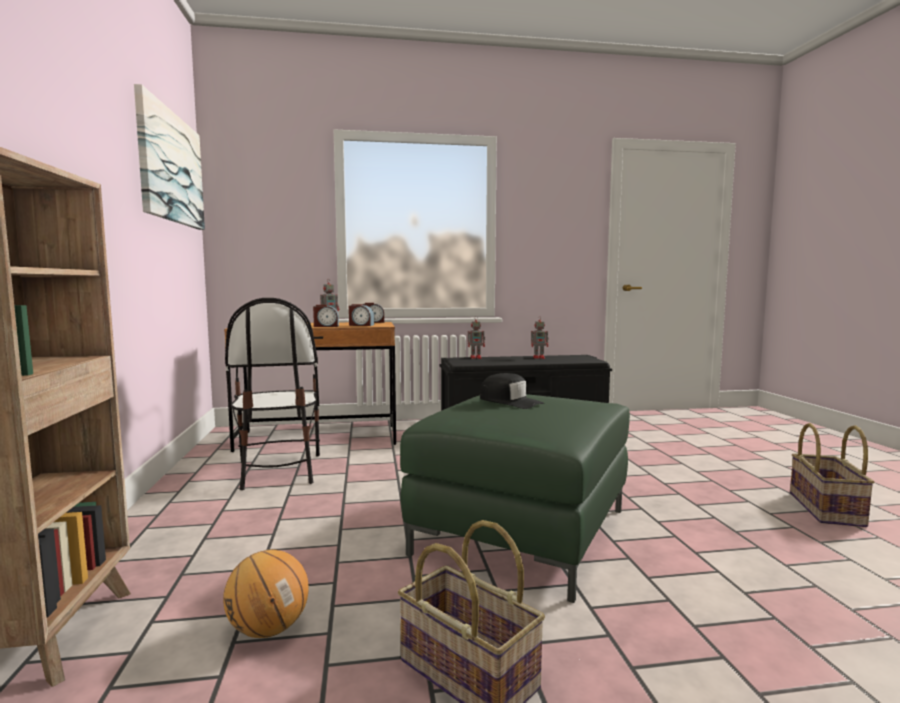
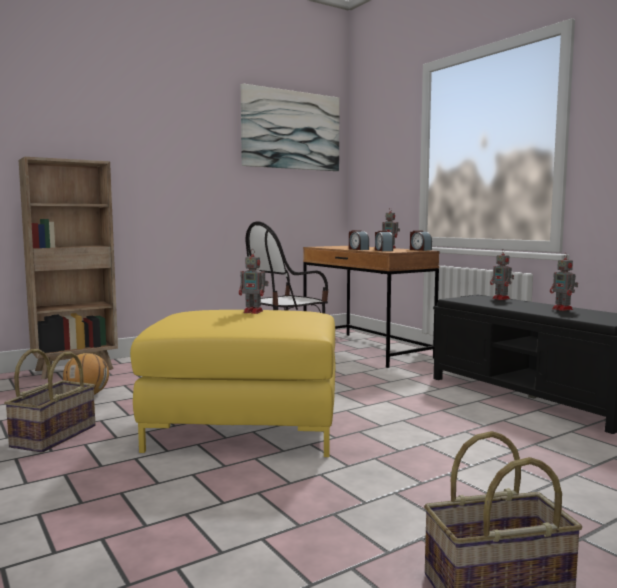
camera: 65 degrees right, 0 degrees up
(510, 401) = (254, 312): black cap -> toy robot
(522, 531) = (245, 427): green ottoman -> yellow ottoman

